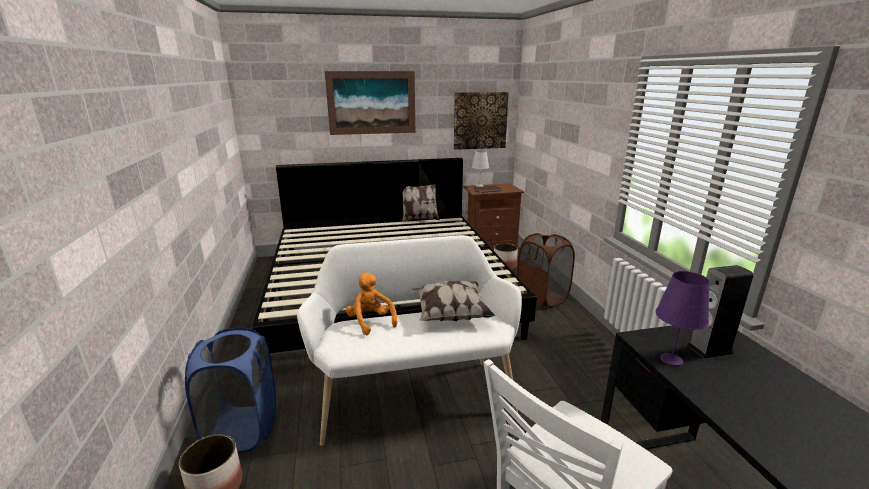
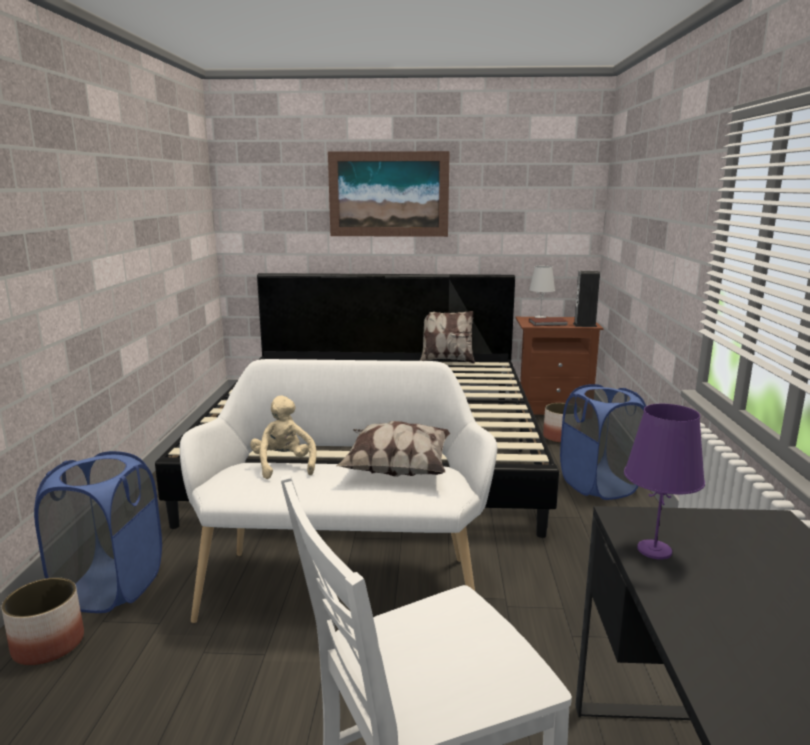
camera: 15 degrees right, 5 degrees down
(371, 322) = (284, 465): orange plush toy -> beige plush toy
(480, 120) = (545, 222): picture -> none
(542, 298) = (598, 485): brown laundry basket -> blue laundry basket
(709, 349) = (734, 546): speaker -> speaker (584, 325)

